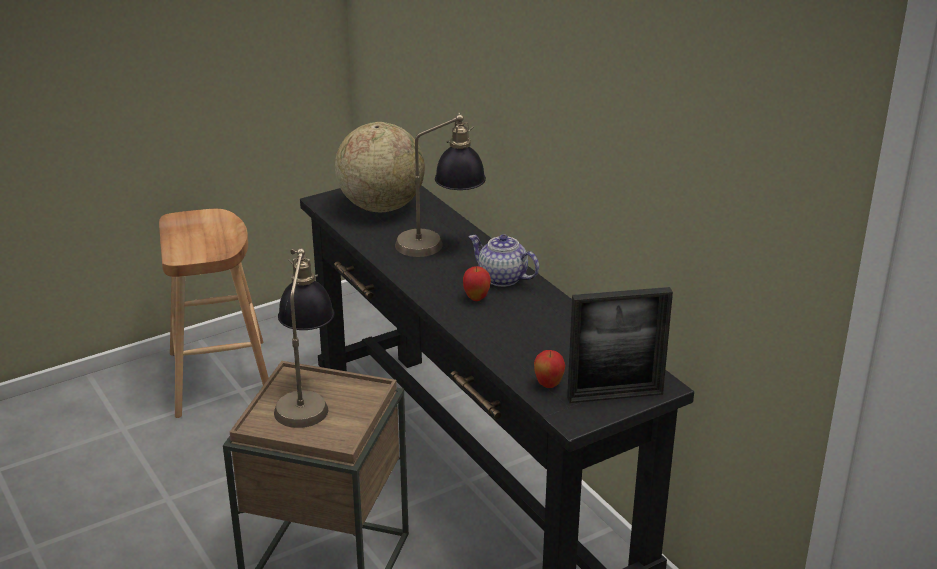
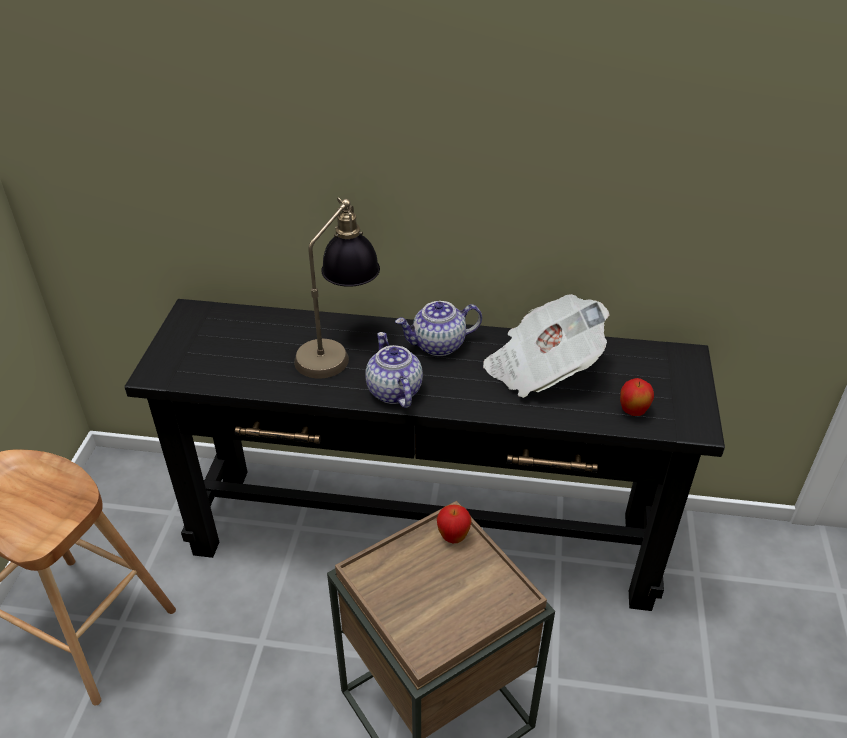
camera: 50 degrees left, 10 degrees up
(306, 397) = (413, 581): table lamp -> none
(381, 206) = (221, 345): globe -> none
(427, 283) = (393, 391): none -> teapot
(476, 298) = (454, 376): apple -> apple (453, 537)
(541, 328) = (542, 368): none -> newspaper
(615, 396) = (681, 386): picture frame -> none

